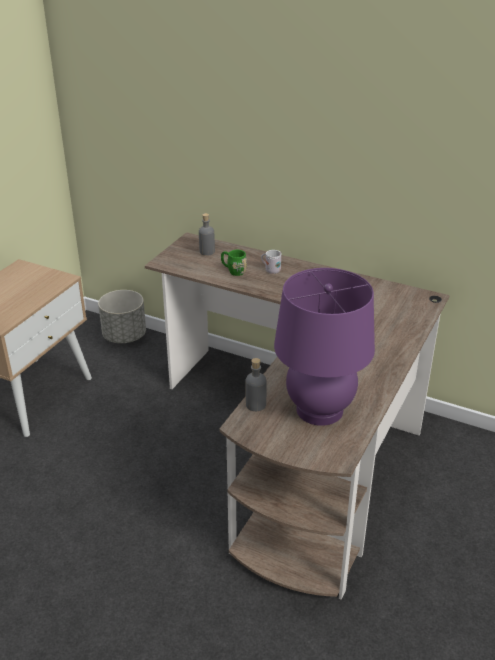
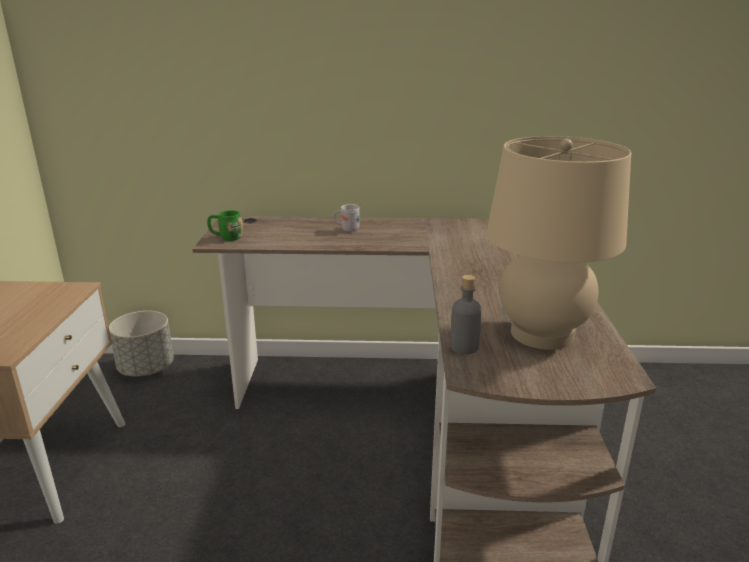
camera: 25 degrees left, 10 degrees down
(207, 252) = (260, 226): grey bottle -> none
(233, 271) = (306, 236): green mug -> green mug (226, 237)
(319, 410) = (542, 334): purple table lamp -> beige table lamp

